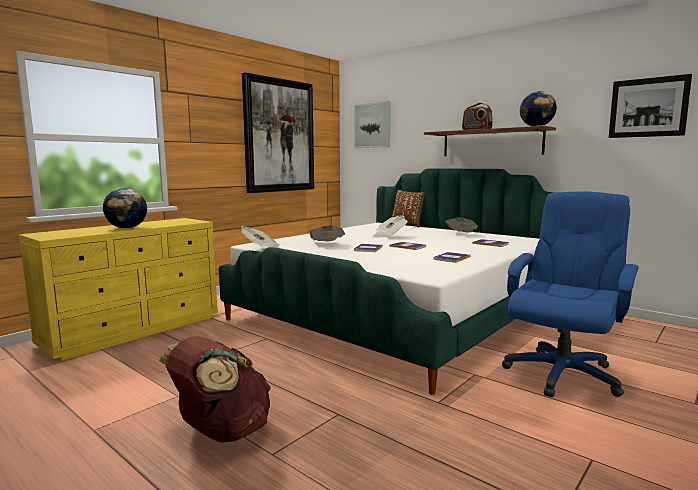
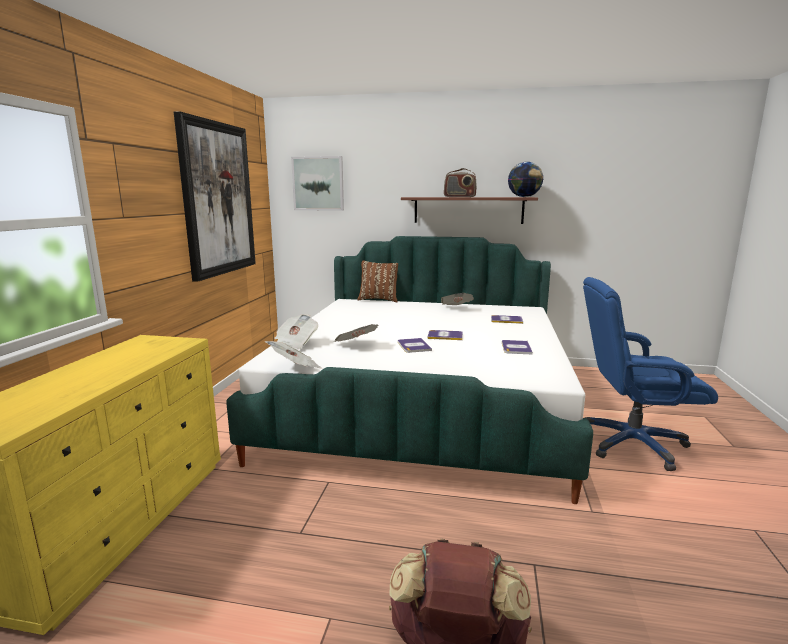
camera: 30 degrees left, 5 degrees up
(126, 228) = (101, 376): globe -> none
(389, 236) = (395, 321): newspaper -> newspaper (294, 345)
(561, 373) = (631, 443): blue office chair -> blue office chair turned 90 degrees counterclockwise
(648, 107) = (616, 183): picture -> none

